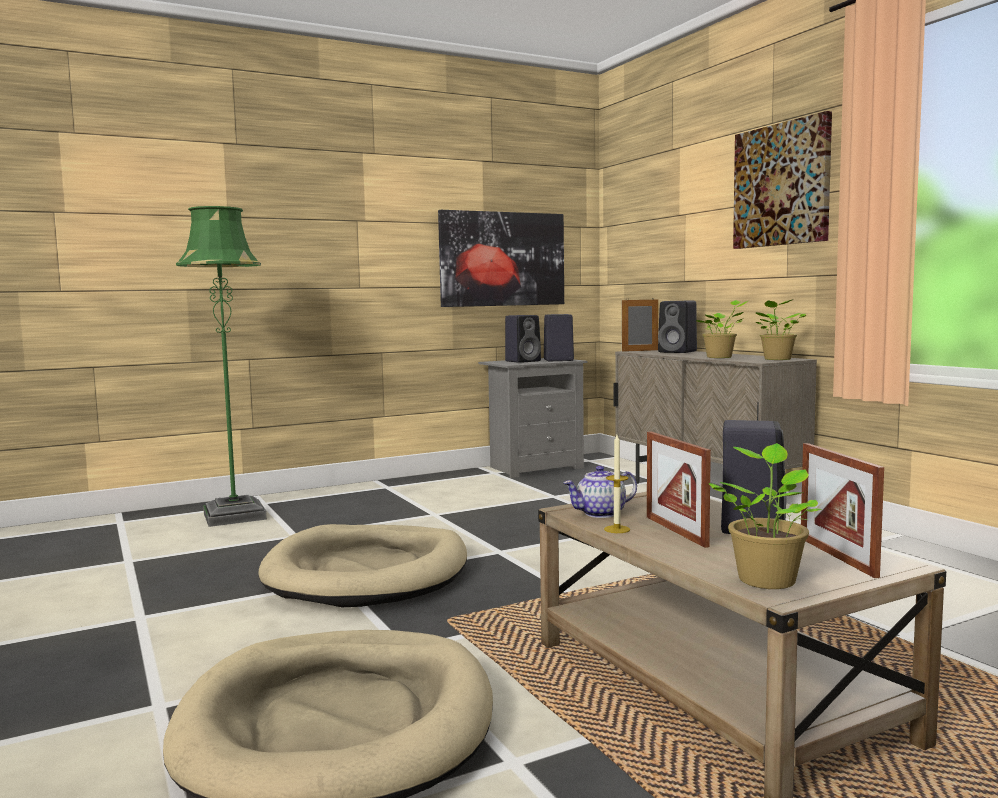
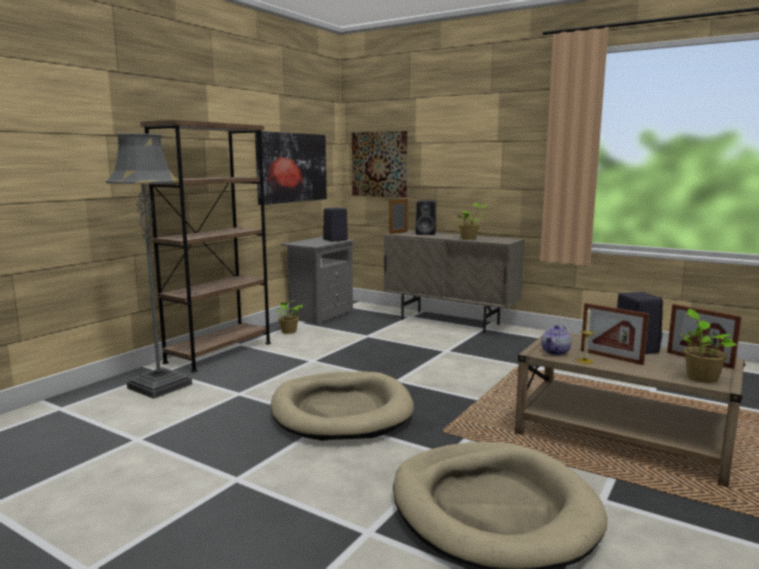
camera: 30 degrees left, 5 degrees up
(235, 516) = (160, 386): green floor lamp -> grey floor lamp
(349, 492) = (219, 352): none -> brown bookcase
(523, 361) = (314, 242): black speaker -> none
(777, 359) = (506, 240): potted plant -> potted plant (288, 332)
(782, 185) = (499, 132): picture -> picture (380, 164)

